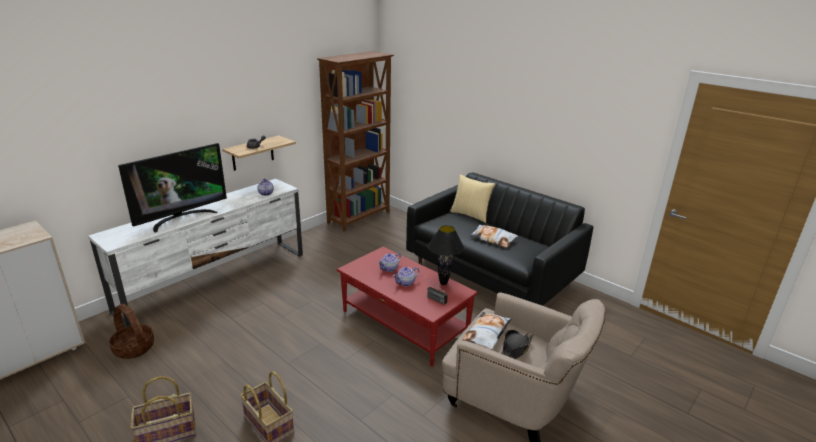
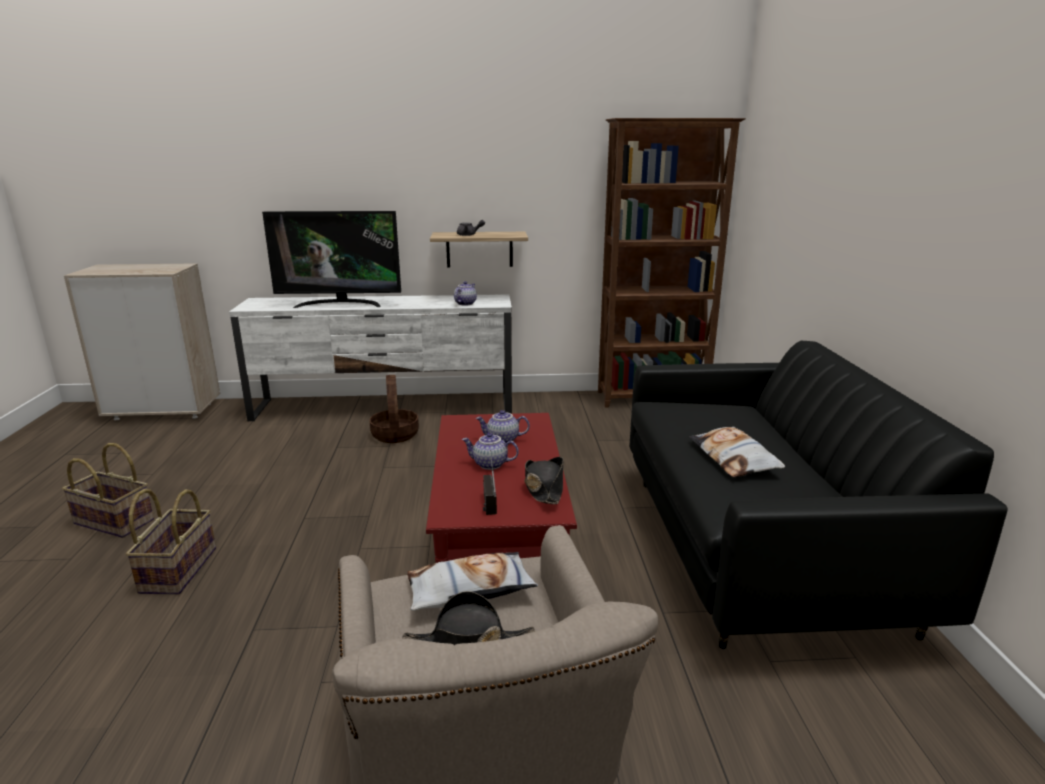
camera: 45 degrees right, 5 degrees down
(133, 348) = (226, 436): basket -> basket (394, 435)
(443, 283) = (544, 487): black table lamp -> black hat
(471, 215) = (766, 418): pillow -> none

